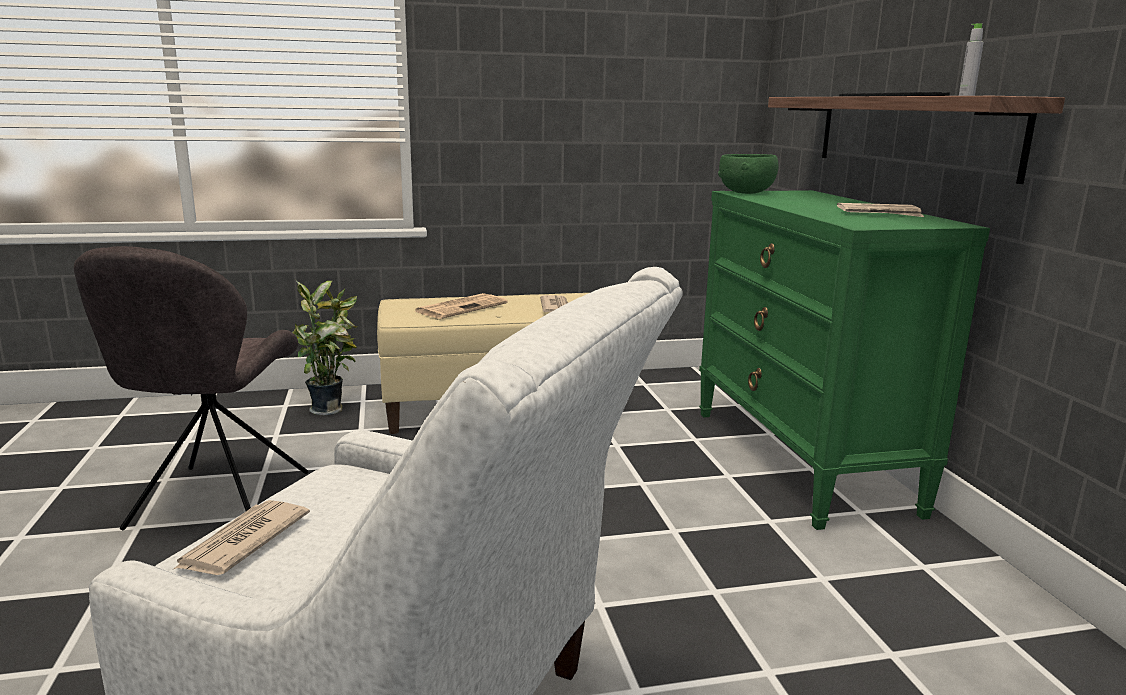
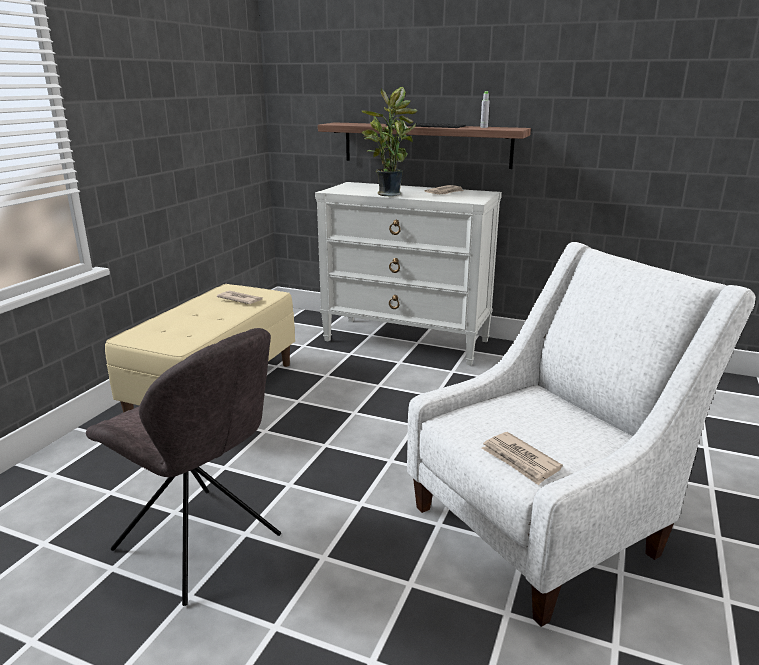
camera: 55 degrees left, 5 degrees up
(330, 409) = (101, 455): potted plant -> potted plant (388, 194)
(461, 307) = (185, 322): newspaper -> none
(746, 193) = (338, 190): green bowl -> none
(801, 460) = (406, 340): green dresser -> white dresser

